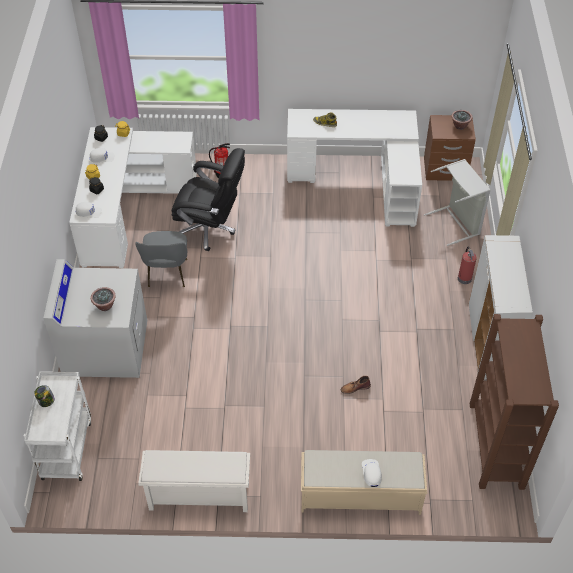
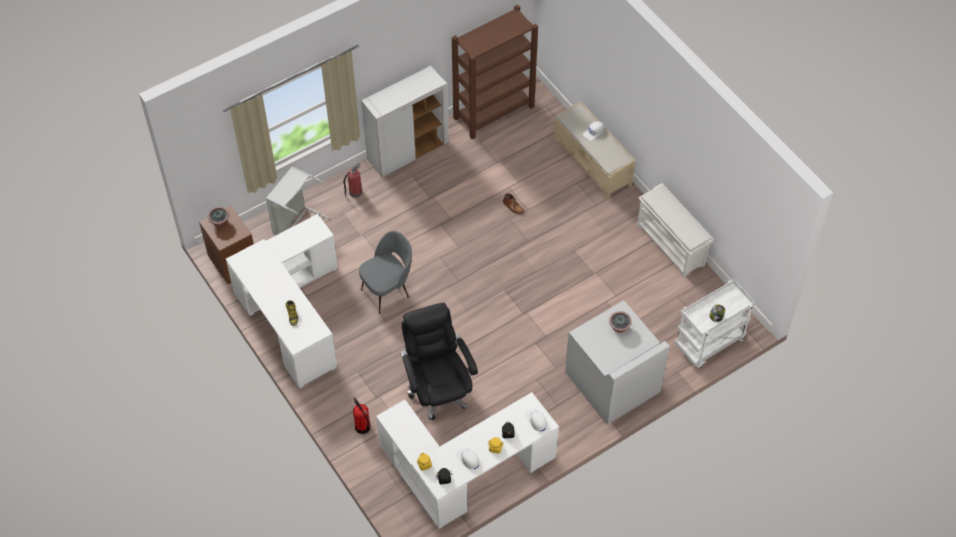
camera: 125 degrees left, 5 degrees up
(167, 276) = (512, 388): grey chair -> grey chair (388, 291)

